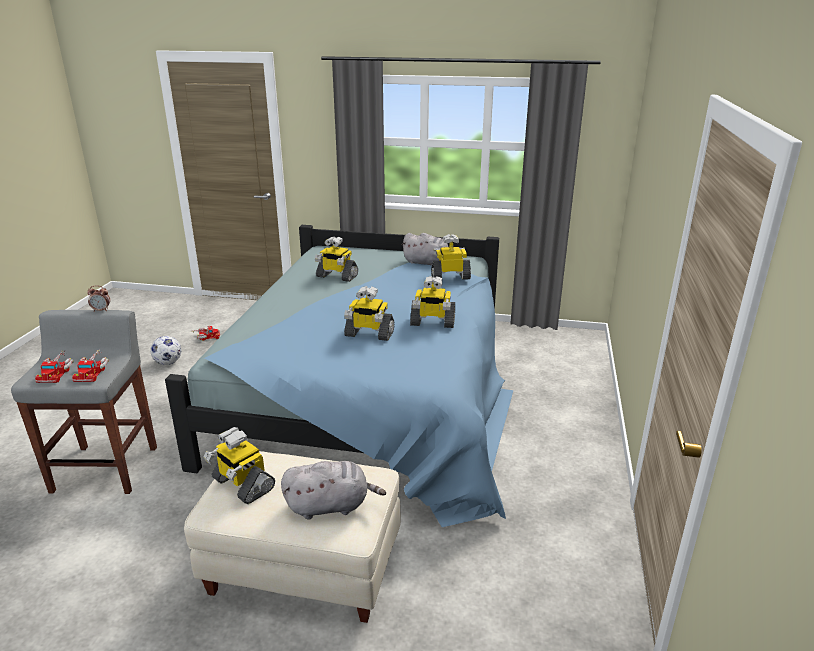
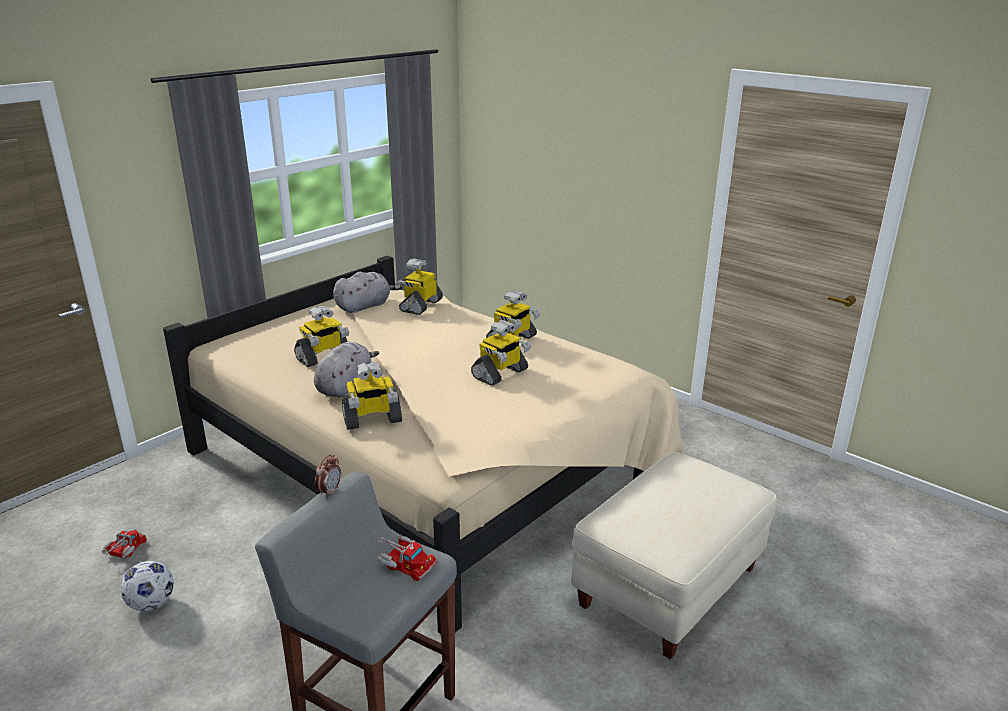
camera: 60 degrees left, 0 degrees up
(56, 373) = (373, 595): toy truck -> none
(242, 484) = (651, 531): toy robot -> toy robot (372, 419)
(331, 506) = (713, 491): grey plush toy -> grey plush toy (345, 386)
(374, 394) = (431, 463): blue bed -> beige bed

